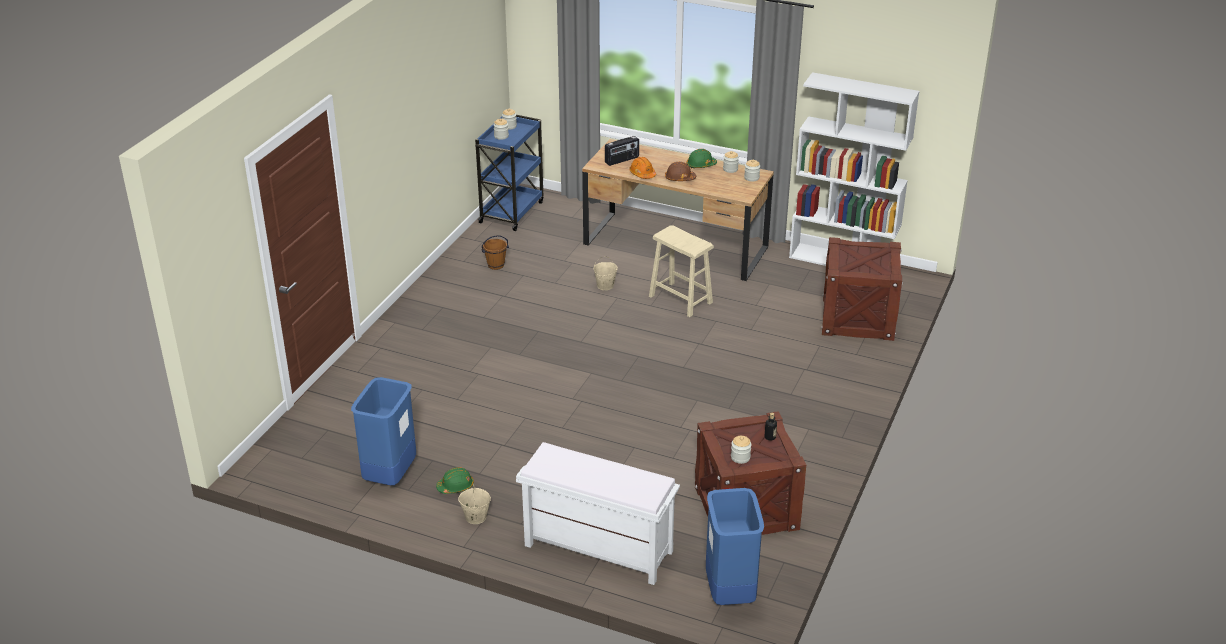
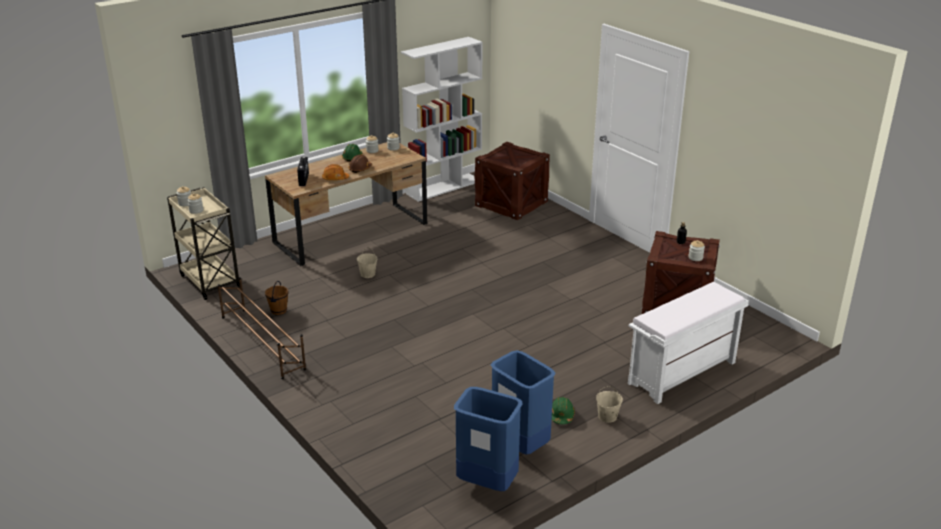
camera: 60 degrees left, 5 degrees down
(439, 278) = (262, 342): none -> brown shoe rack
(512, 211) = (209, 281): blue cart -> beige cart
(680, 299) = (421, 252): beige stool -> none
(730, 592) = (759, 337): blue trash can -> blue trash can (487, 483)

